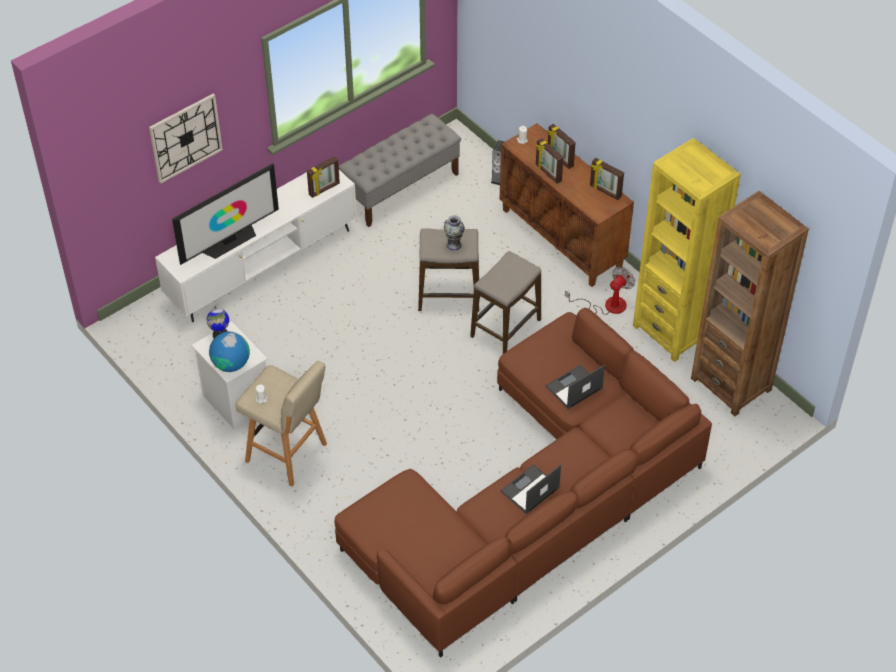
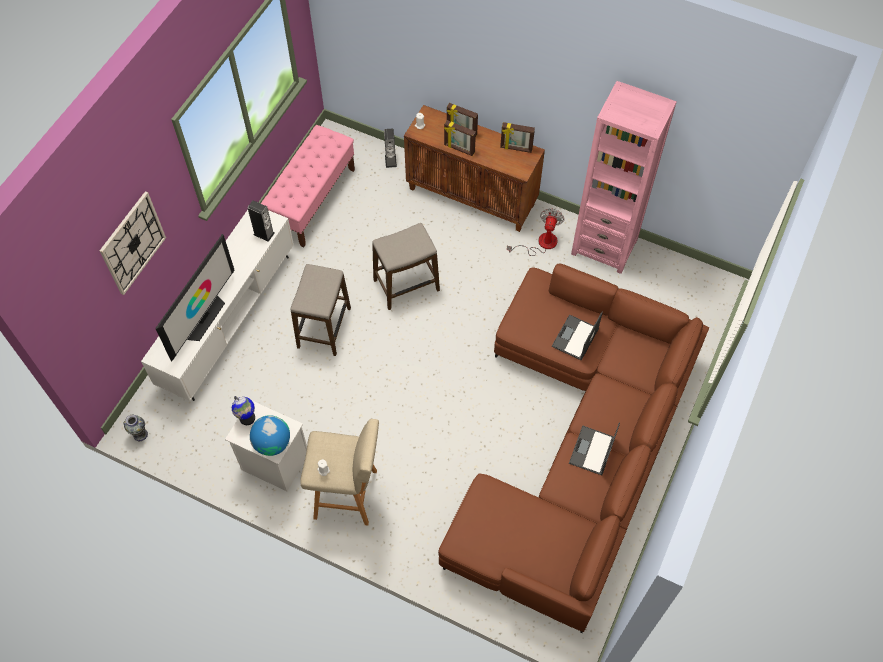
camera: 25 degrees left, 10 degrees up
(324, 189) = (264, 233): picture frame -> speaker
(401, 188) = (312, 200): grey bench -> pink bench
(454, 244) = (410, 245): vase -> vase (140, 434)
(505, 328) = (470, 297): stool -> stool (324, 328)
(672, 331) = (604, 246): yellow bookcase -> pink bookcase
(731, 384) = (675, 276): brown bookcase -> none

